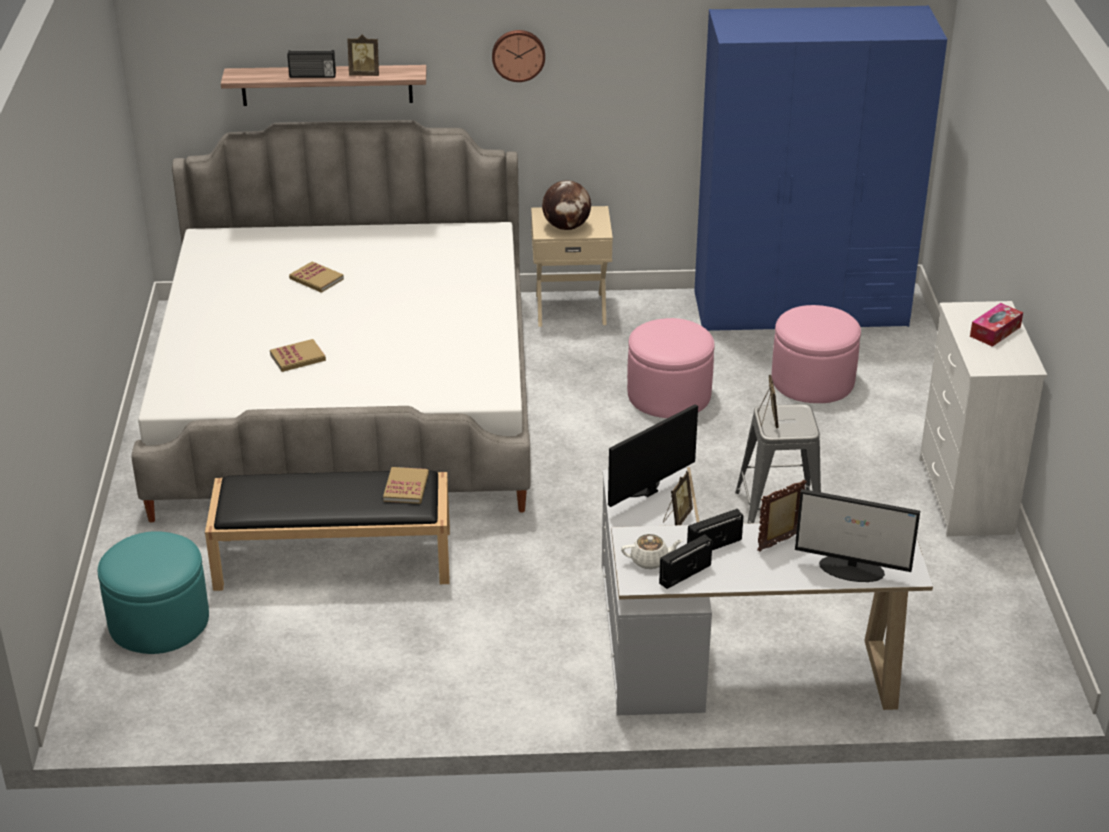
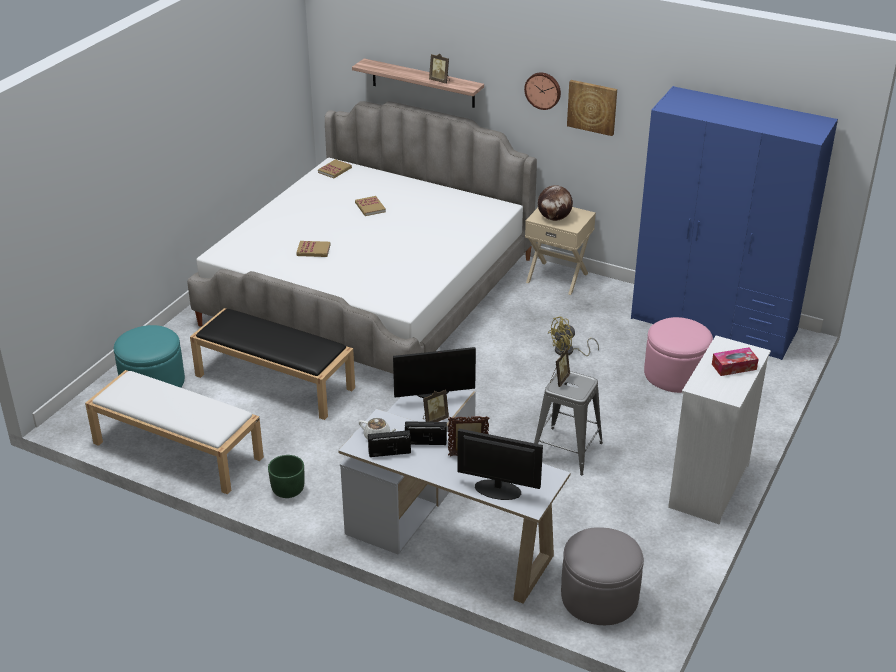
camera: 30 degrees right, 0 degrees up
(285, 698) = (176, 450): none -> white bench
(312, 76) = (408, 74): radio -> none
(406, 487) = (316, 348): book -> book (335, 170)
(488, 690) = (287, 490): none -> green planter
(593, 62) = (592, 107): none -> picture
(669, 395) = (568, 352): pink ottoman -> yellow fan
(852, 569) = (497, 489): monitor -> monitor turned 150 degrees clockwise
(970, 666) = (599, 597): none -> grey ottoman

